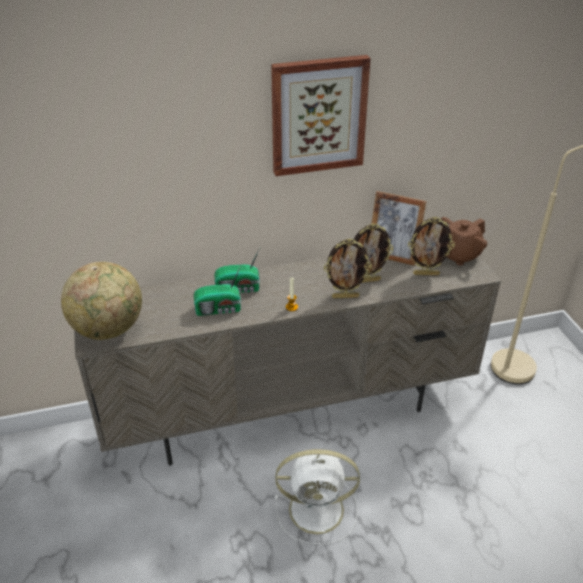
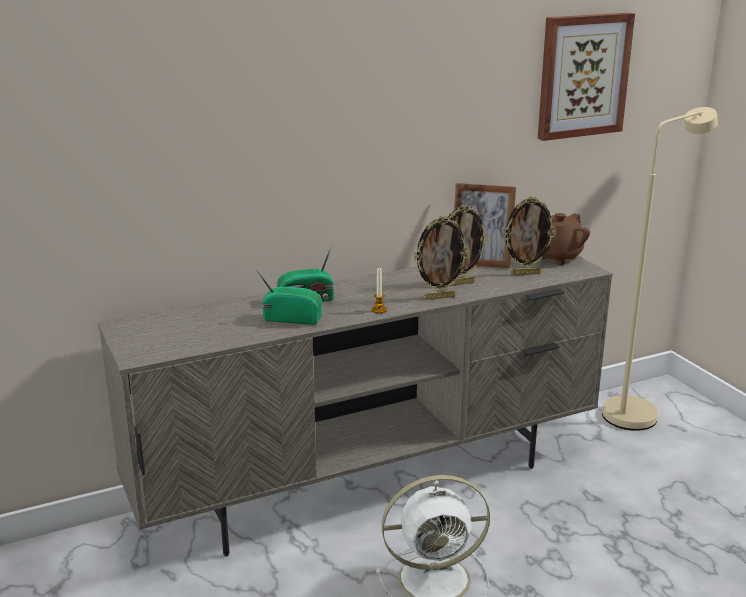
camera: 10 degrees left, 15 degrees down
(109, 329) = (156, 344): globe -> none
(219, 309) = (291, 318): radio -> radio turned 150 degrees counterclockwise
(318, 115) = (389, 86): picture -> picture (582, 75)

